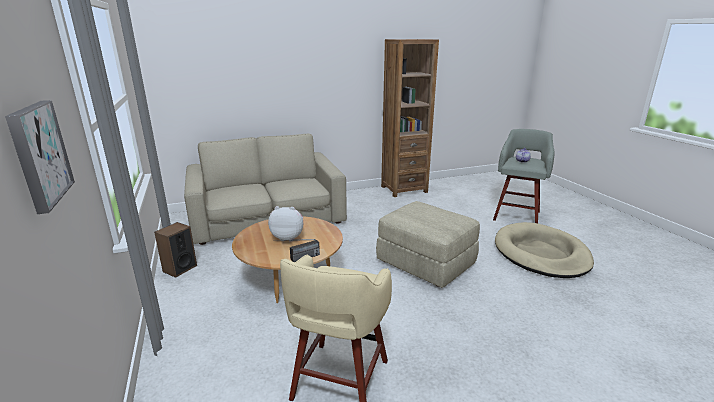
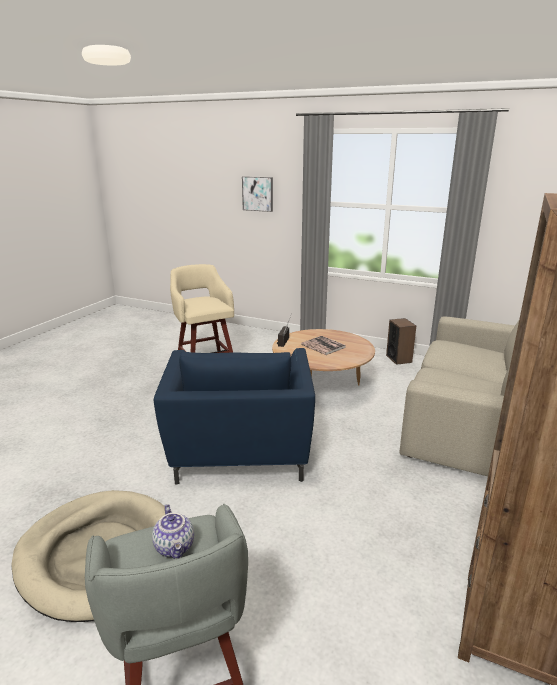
camera: 135 degrees right, 0 degrees up
(288, 237) = (323, 346): plush toy -> book
(426, 262) = (239, 455): beige ottoman -> blue armchair

